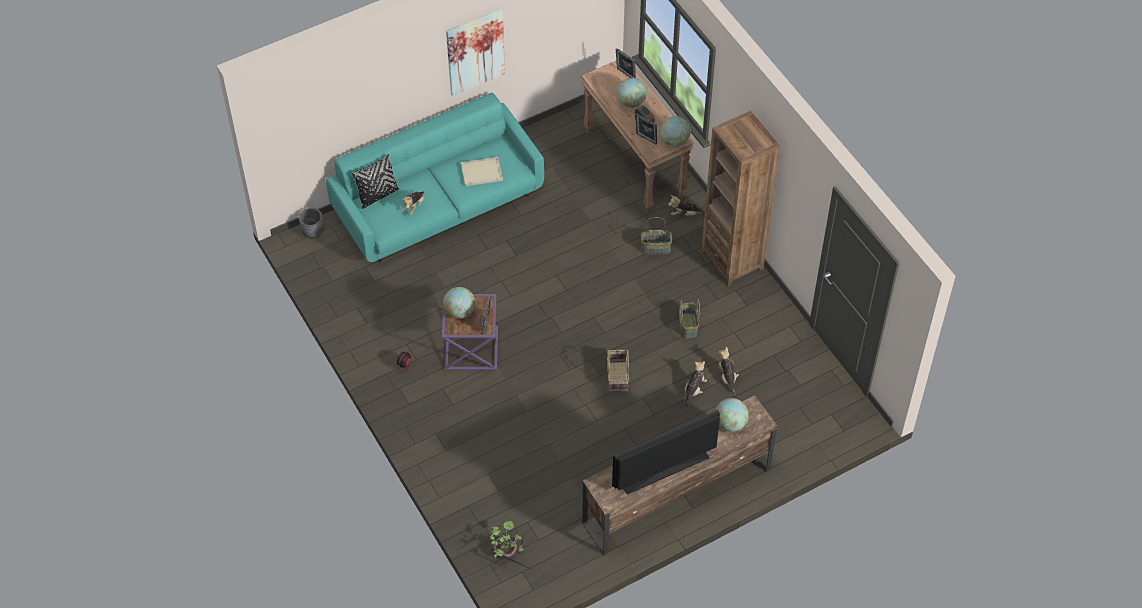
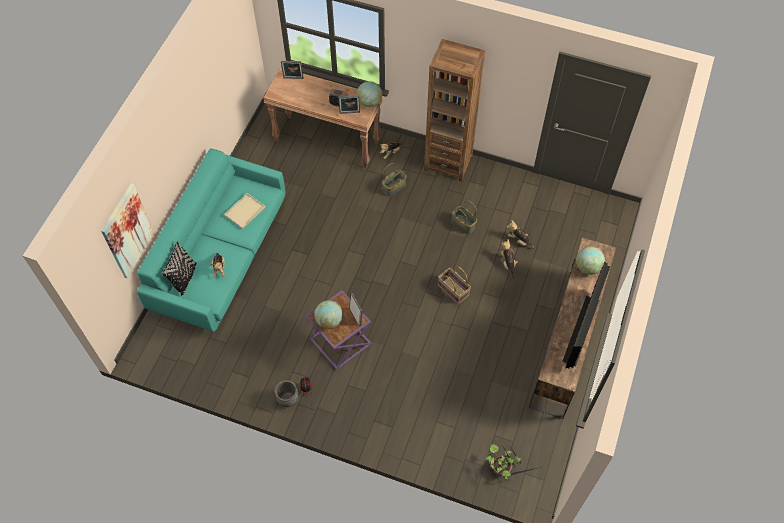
camera: 40 degrees left, 5 degrees up
(313, 232) = (146, 338): grey planter -> grey planter (288, 399)
(475, 51) = (190, 121): picture -> picture (127, 231)
(631, 102) = (315, 94): globe -> none

